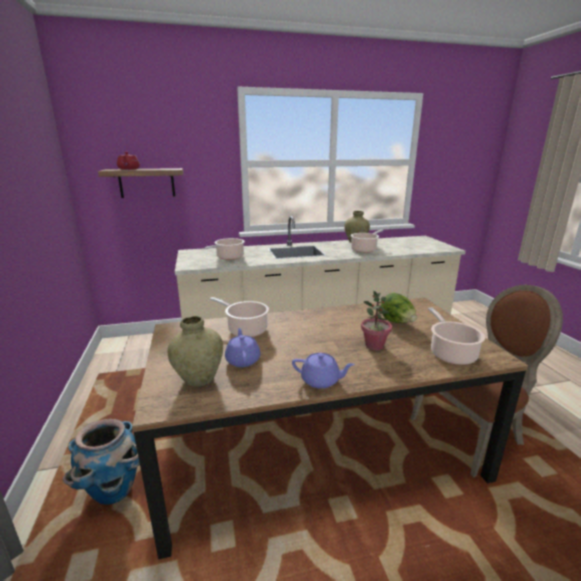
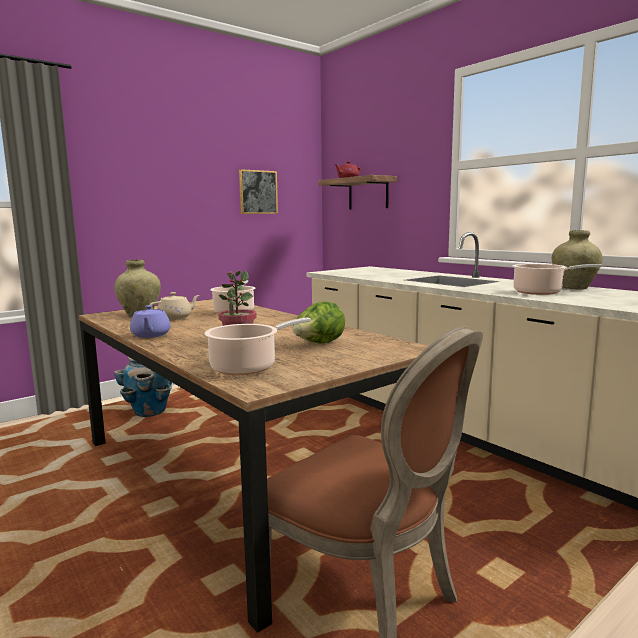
camera: 65 degrees right, 10 degrees down
(38, 189) = (258, 192): none -> picture
(229, 257) = (374, 273): cooking pot -> none
(243, 360) = (176, 317): purple teapot -> beige teapot

